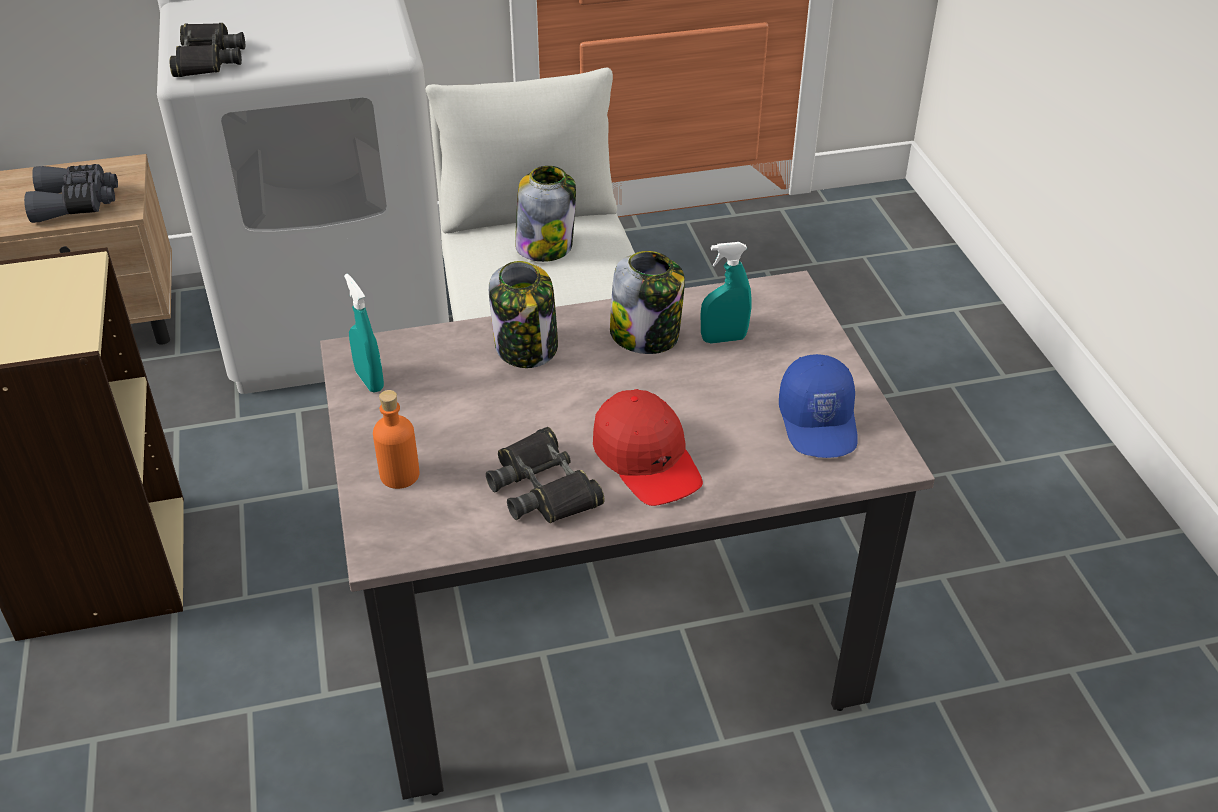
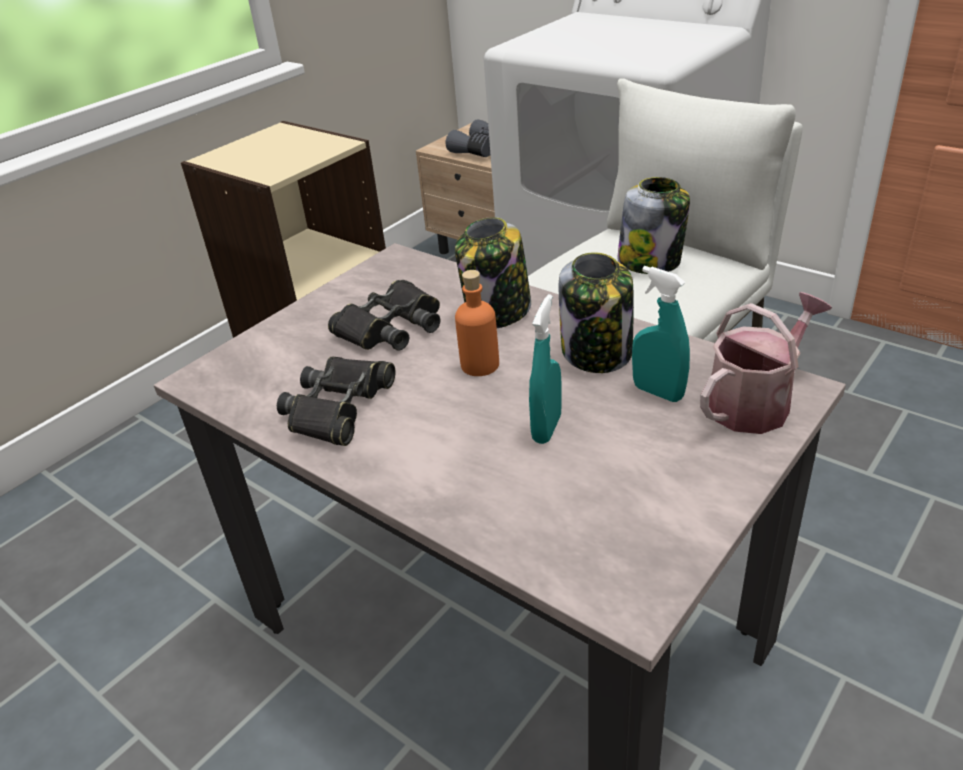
camera: 55 degrees right, 5 degrees down
(207, 59) = (537, 41): black binoculars -> black binoculars (391, 327)
(369, 380) = (374, 279): turquoise spray bottle -> turquoise spray bottle (547, 428)
(399, 475) = (286, 342): orange bottle -> orange bottle (479, 365)
(647, 459) = (433, 440): red cap -> none
(782, 311) = (755, 402): none -> watering can
(819, 422) = (623, 516): blue cap -> none

